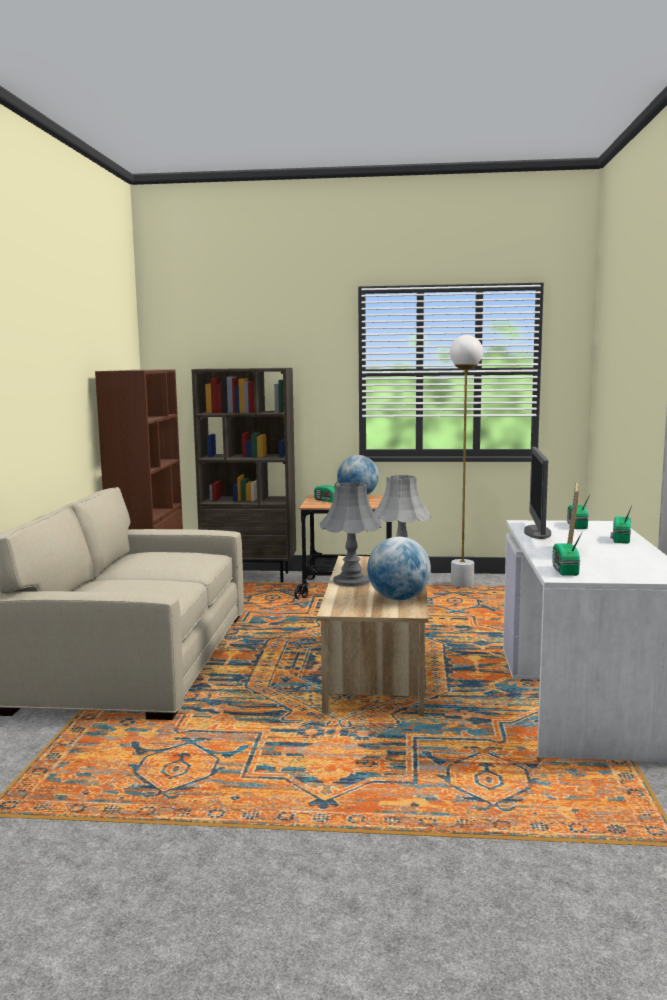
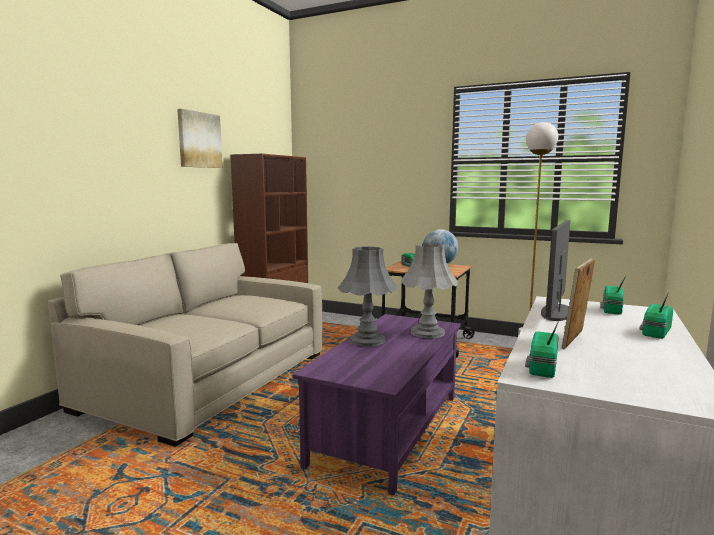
camera: 20 degrees right, 0 degrees up
(67, 356) = (199, 140): none -> picture
(250, 576) = (358, 321): brown bookcase -> none
(376, 671) = (387, 429): beige coffee table -> purple coffee table
(398, 599) = (389, 366): globe -> none

